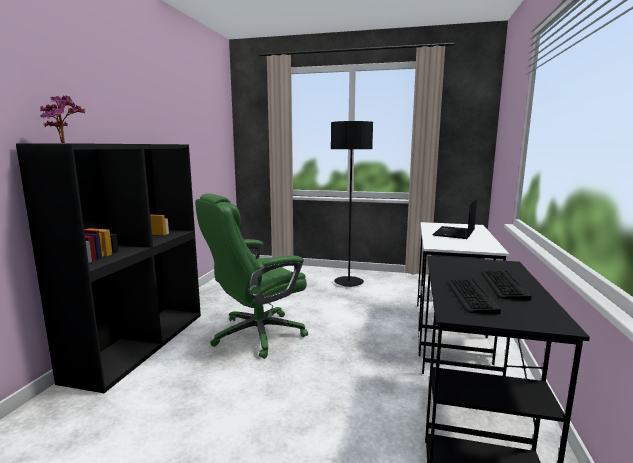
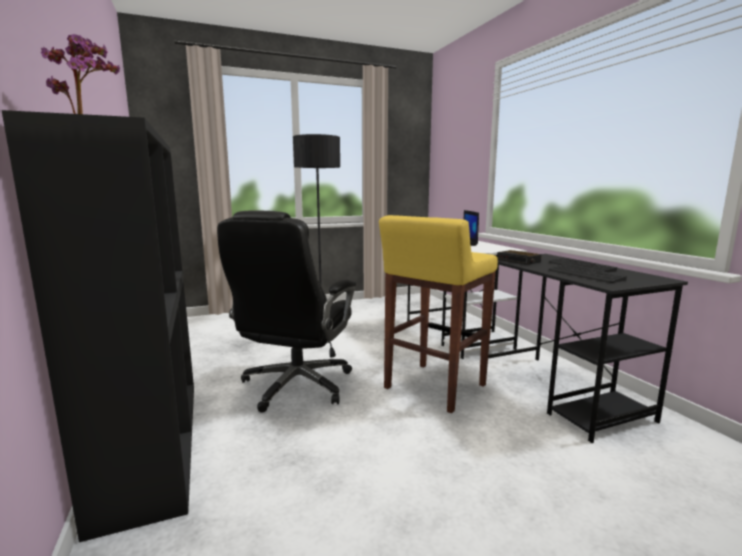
camera: 35 degrees left, 0 degrees up
(256, 335) = (296, 386): green office chair -> black office chair
(353, 372) = (434, 387): none -> yellow stool
(452, 265) = (519, 261): none -> alarm clock

